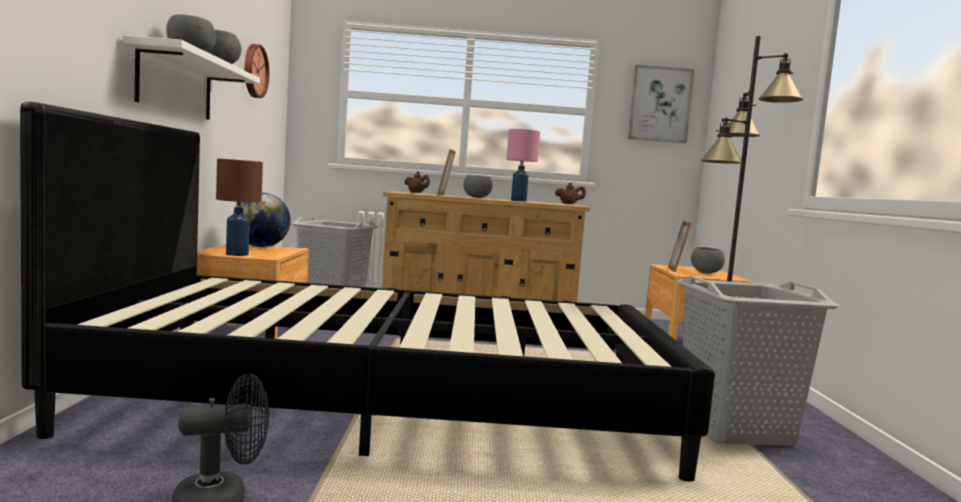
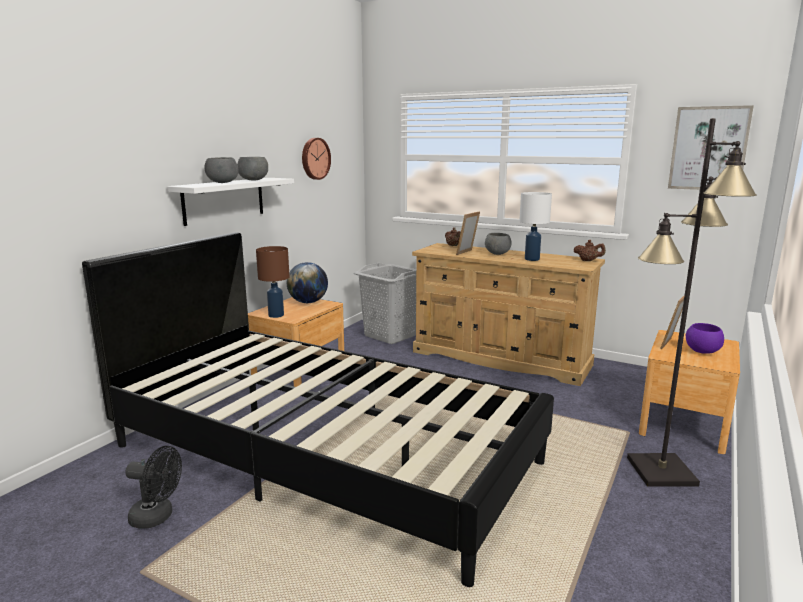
camera: 30 degrees right, 10 degrees up
(518, 201) = (531, 259): pink table lamp -> white table lamp
(705, 273) = (702, 352): grey bowl -> purple bowl
(736, 429) = (593, 540): grey laundry basket -> none

